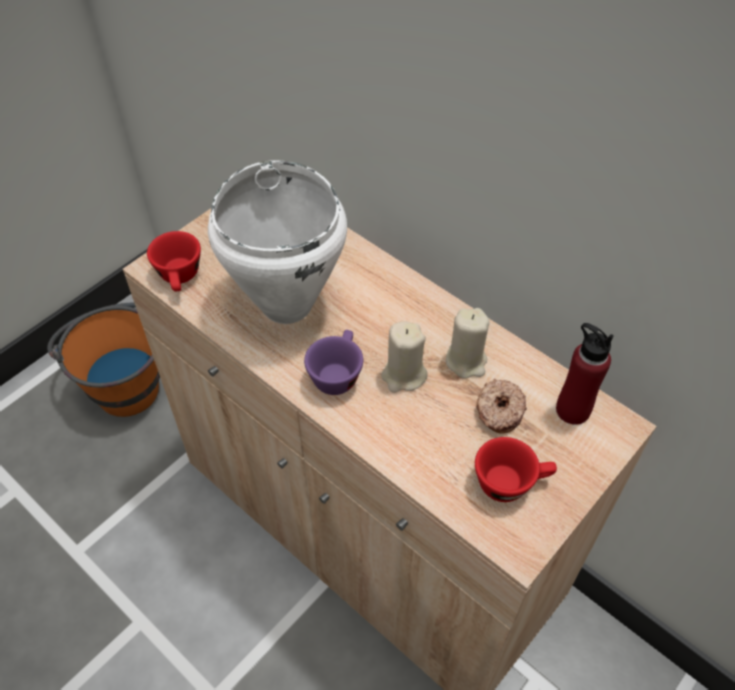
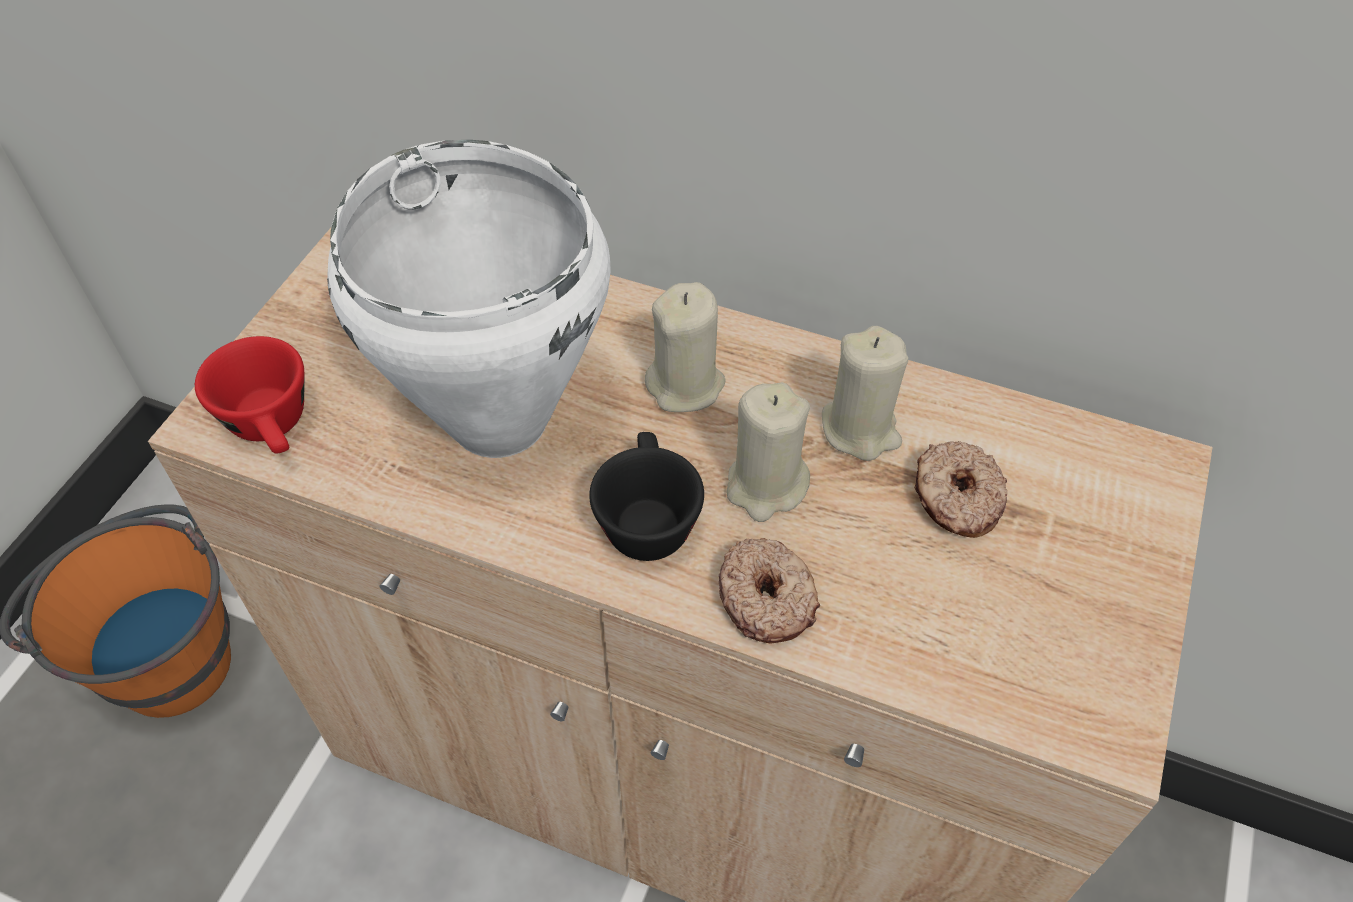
camera: 20 degrees left, 0 degrees up
(337, 373) = (646, 518): purple cup -> black cup
(378, 430) = (767, 599): none -> donut
(387, 313) = (686, 385): none -> beige candle
(511, 482) = (1037, 617): red cup -> none
(572, 410) = (1072, 460): red bottle -> none

